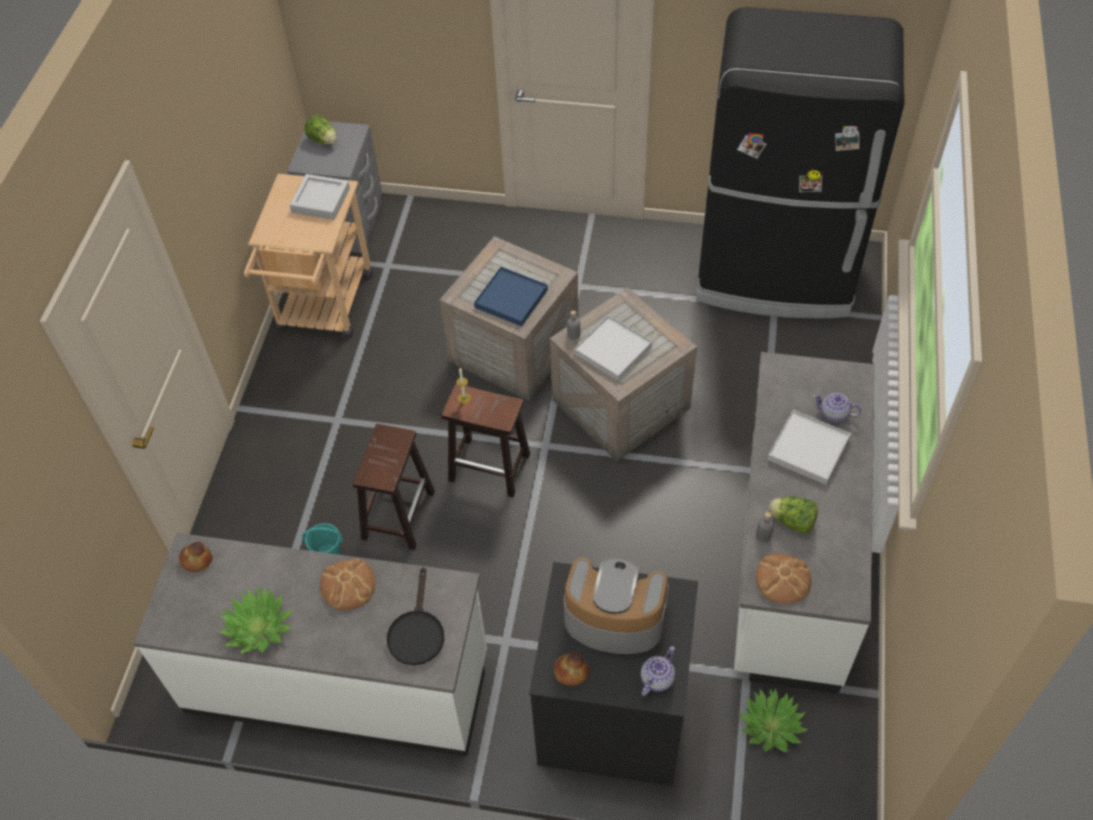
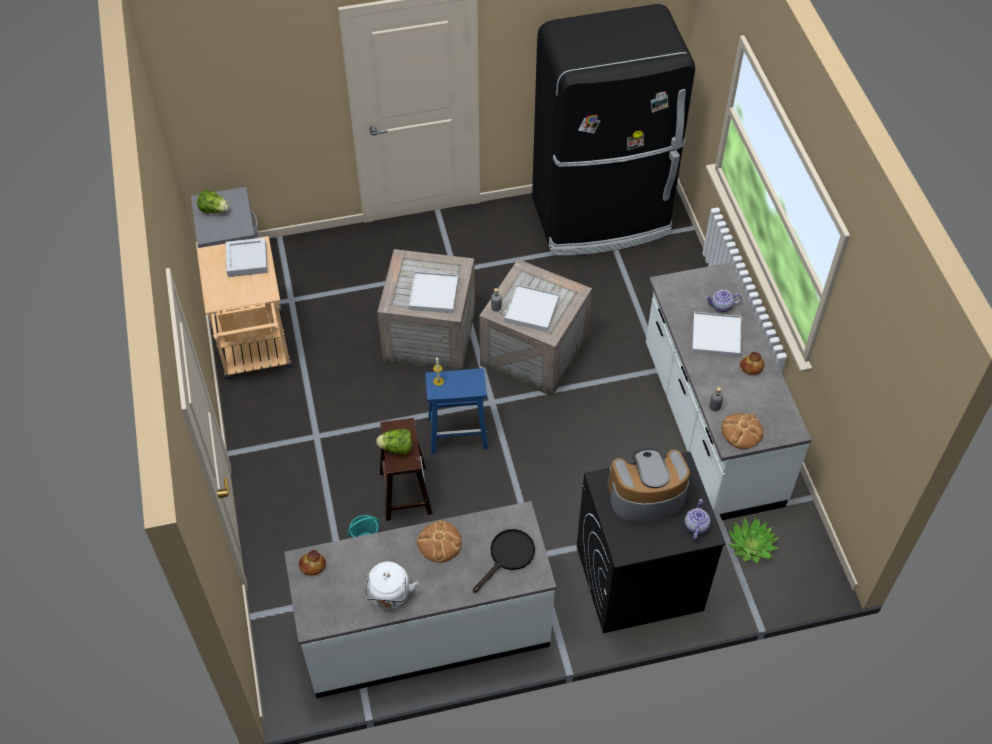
camera: 25 degrees left, 0 degrees up
(258, 627) = (389, 596): potted plant -> white kettle
(416, 631) = (508, 556): black frying pan -> black frying pan turned 120 degrees counterclockwise
(491, 467) = (459, 432): brown stool -> blue stool
(511, 299) = (434, 294): blue tray -> white tray
(571, 671) = (636, 542): bread -> bread (751, 367)
(792, 522) = (729, 390): lettuce -> lettuce (396, 448)

